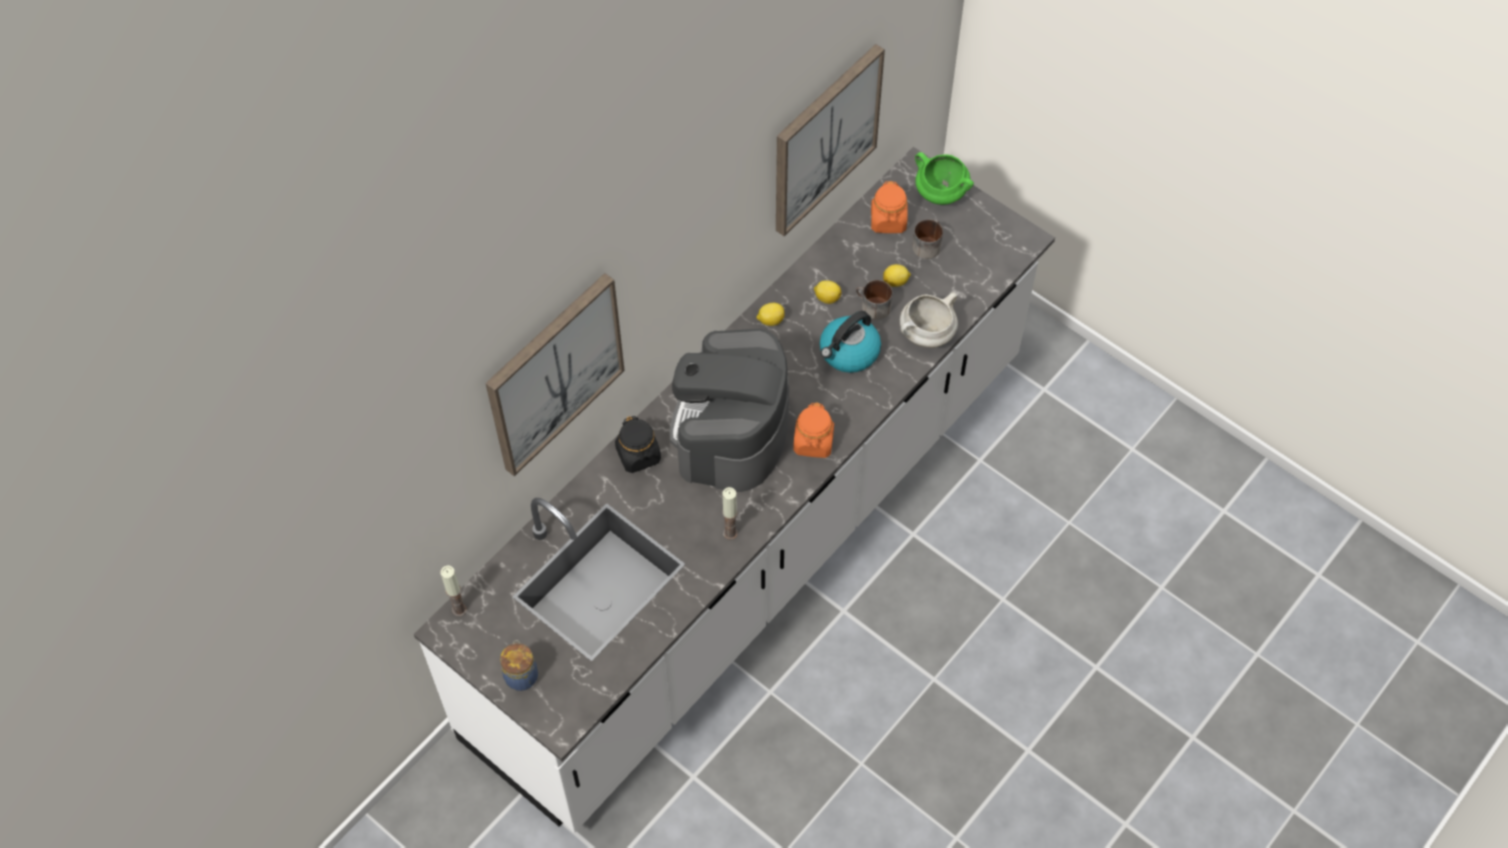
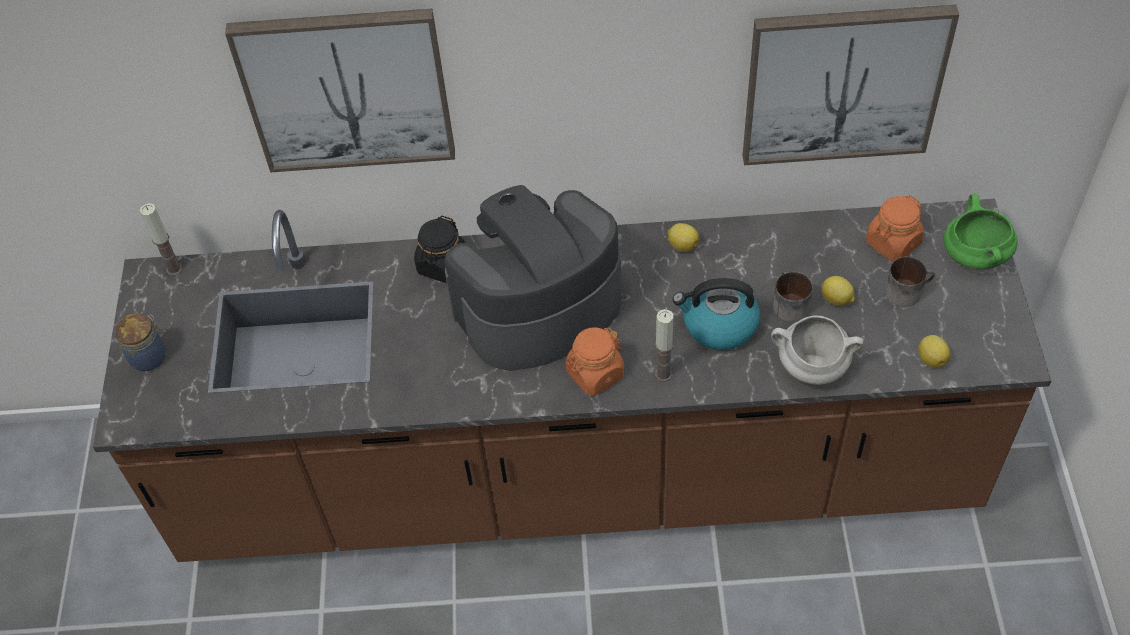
camera: 50 degrees right, 5 degrees down
(730, 533) = (434, 388): candle -> candle (663, 374)
(754, 545) = (577, 474): white counter -> brown counter
(827, 297) = (755, 265): lemon -> lemon (931, 358)

